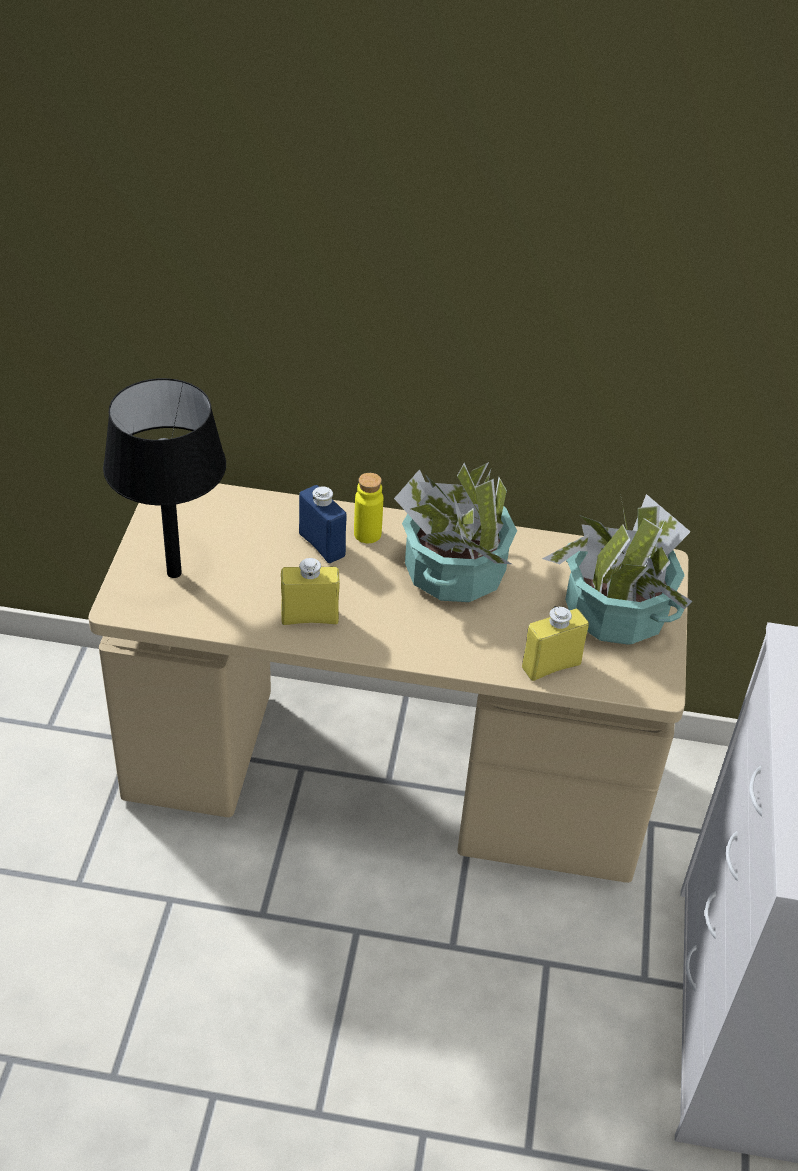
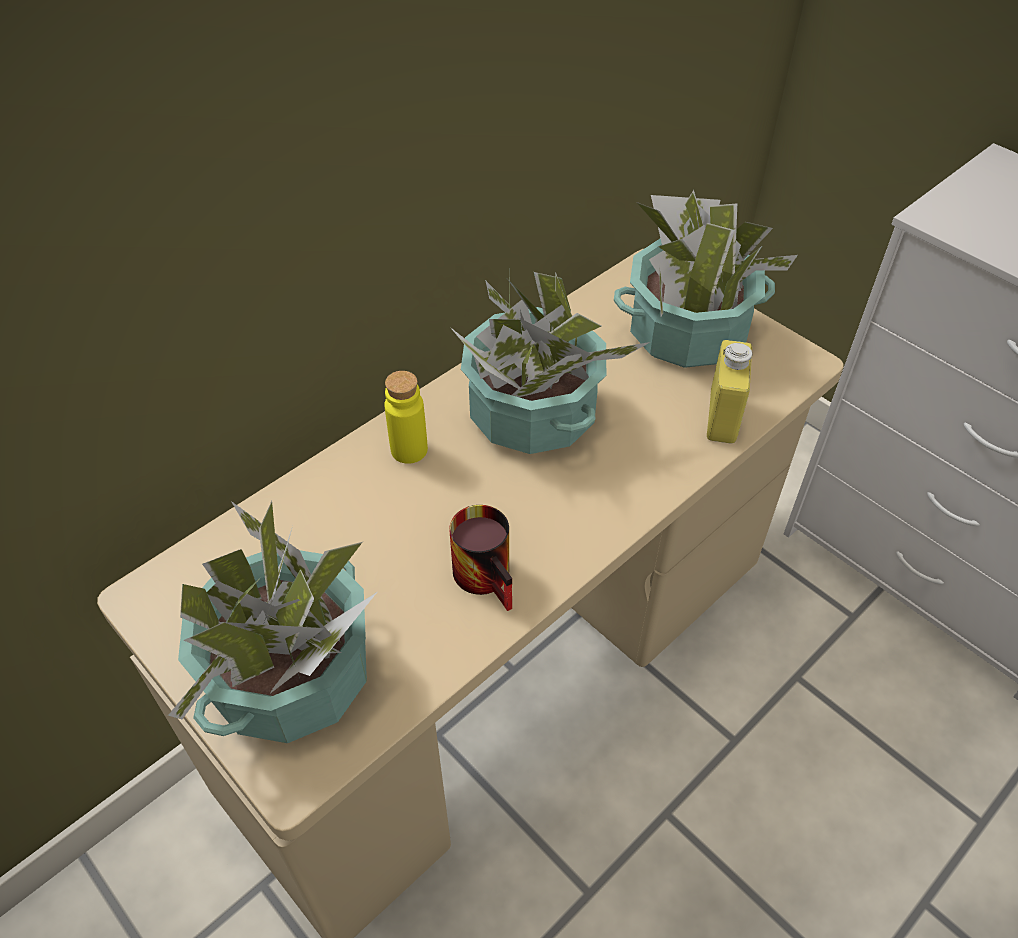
camera: 50 degrees left, 5 degrees up
(174, 573) = (292, 675): black table lamp -> potted plant
(309, 617) = (491, 576): yellow bottle -> mug
(322, 545) = (387, 498): blue bottle -> none

